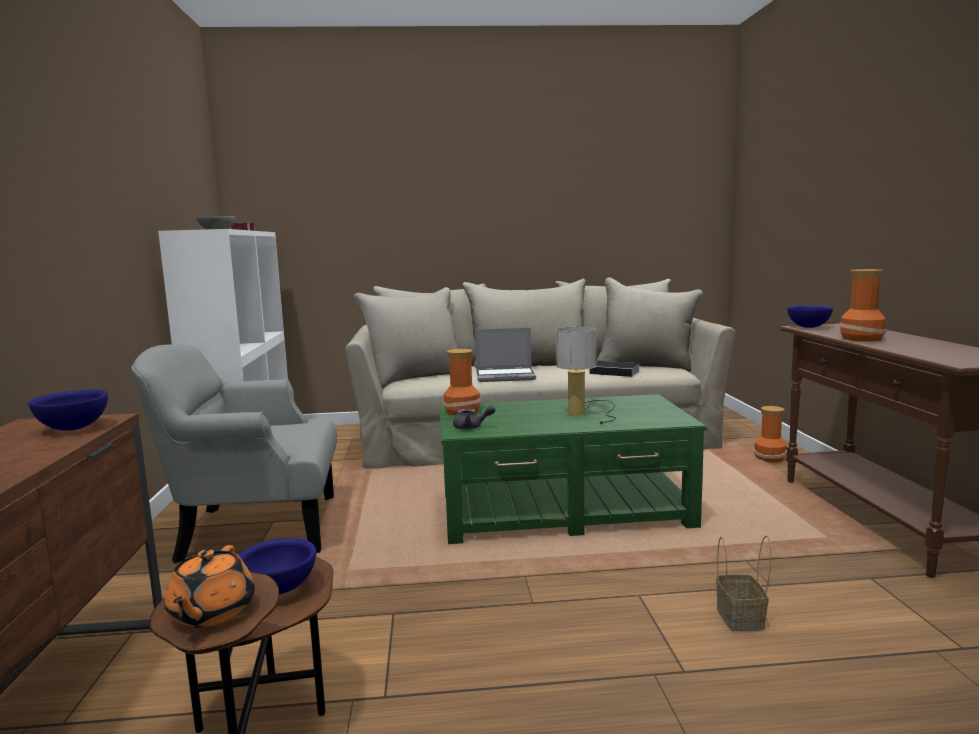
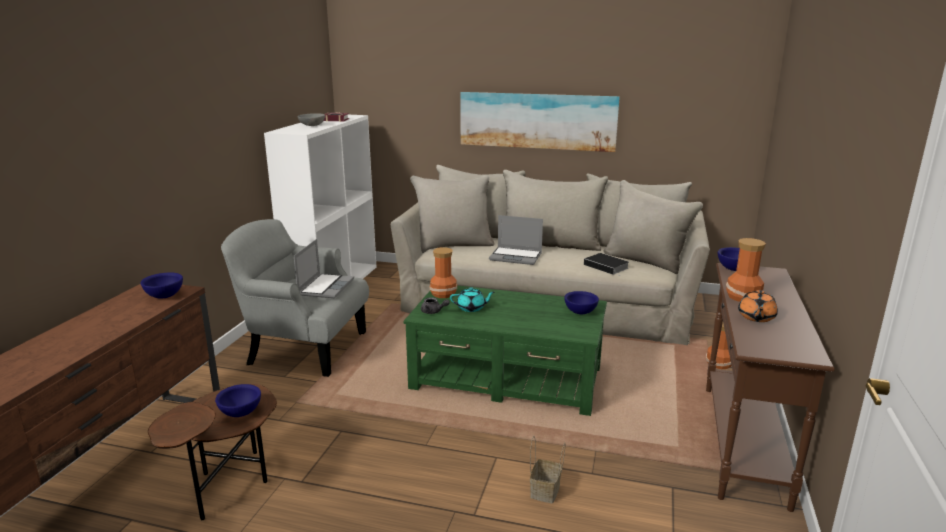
camera: 20 degrees right, 10 degrees up
(211, 613) = (175, 428): orange teapot -> orange teapot (756, 317)
(287, 428) = (325, 287): none -> laptop
(487, 228) = (537, 120): none -> picture
(515, 418) = (471, 308): none -> turquoise teapot
(587, 412) = (527, 311): table lamp -> none
(646, 405) = (580, 312): none -> blue bowl

